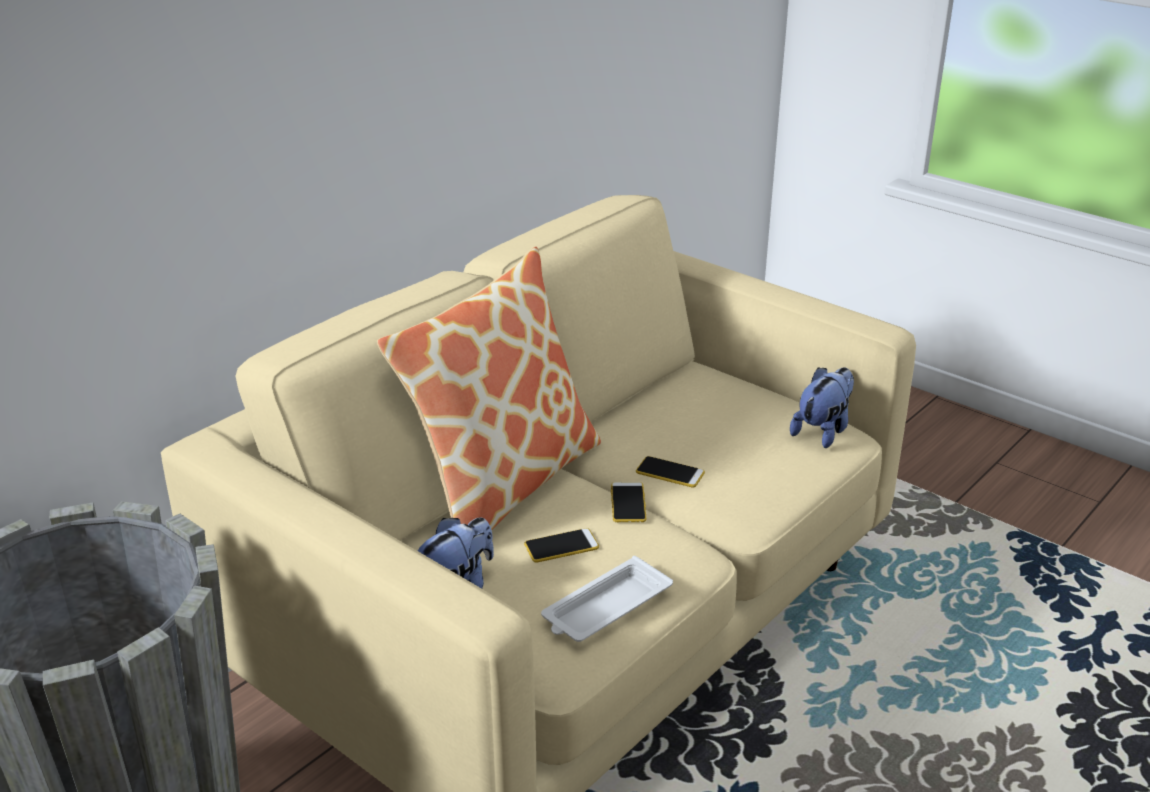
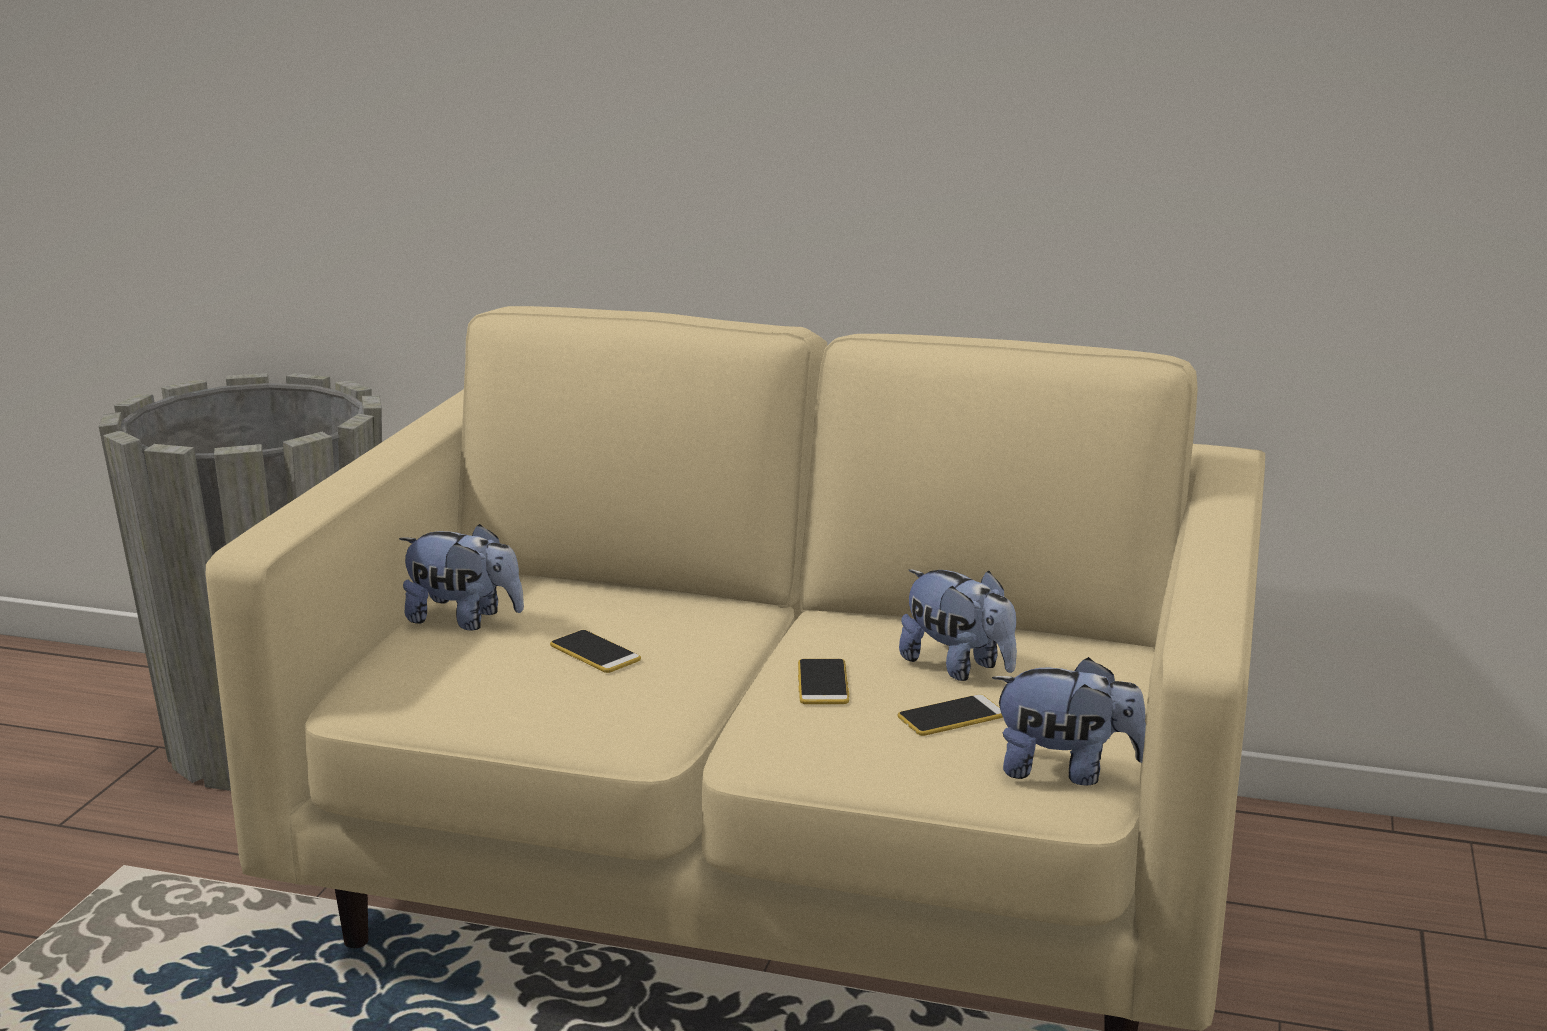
camera: 65 degrees right, 10 degrees down
(502, 485) = (694, 598): pillow -> none
(605, 608) = (487, 700): white tray -> none
(628, 503) = (724, 671): phone -> phone (951, 717)
(681, 423) = (958, 667): none -> plush toy

